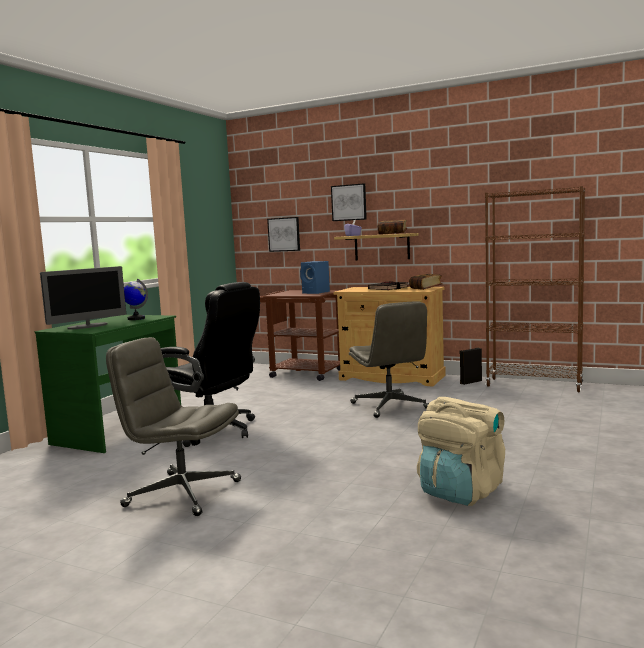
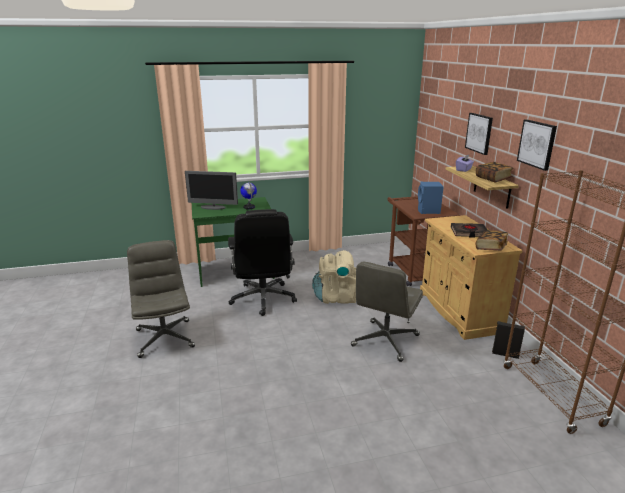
camera: 50 degrees right, 15 degrees up
(284, 234) = (439, 146): picture -> picture (537, 144)
(461, 492) = (239, 445): beige backpack -> beige backpack (337, 297)

